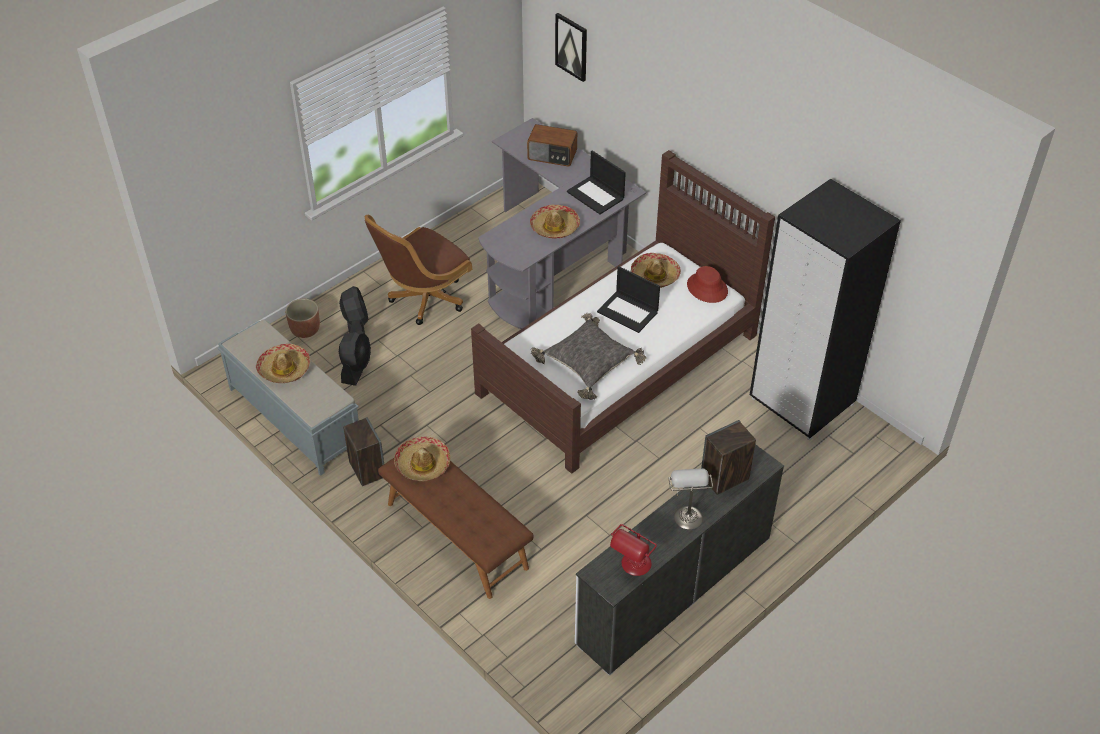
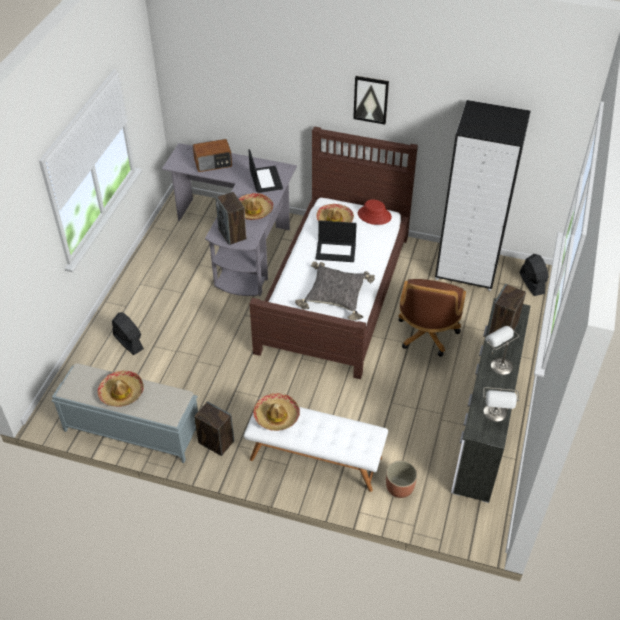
camera: 30 degrees left, 0 degrees up
(305, 329) = (91, 361): planter -> planter (399, 487)
(356, 368) = (152, 373): black fan -> black fan (531, 283)
(422, 302) = (167, 306): brown office chair -> brown office chair (426, 338)
(456, 536) = (315, 459): brown bench -> white bench
(510, 245) = (232, 234): none -> speaker
(572, 46) = (209, 75): picture -> picture (371, 99)
(596, 195) = (265, 179): laptop -> laptop turned 120 degrees counterclockwise
(633, 568) = (495, 416): red table lamp -> white table lamp

